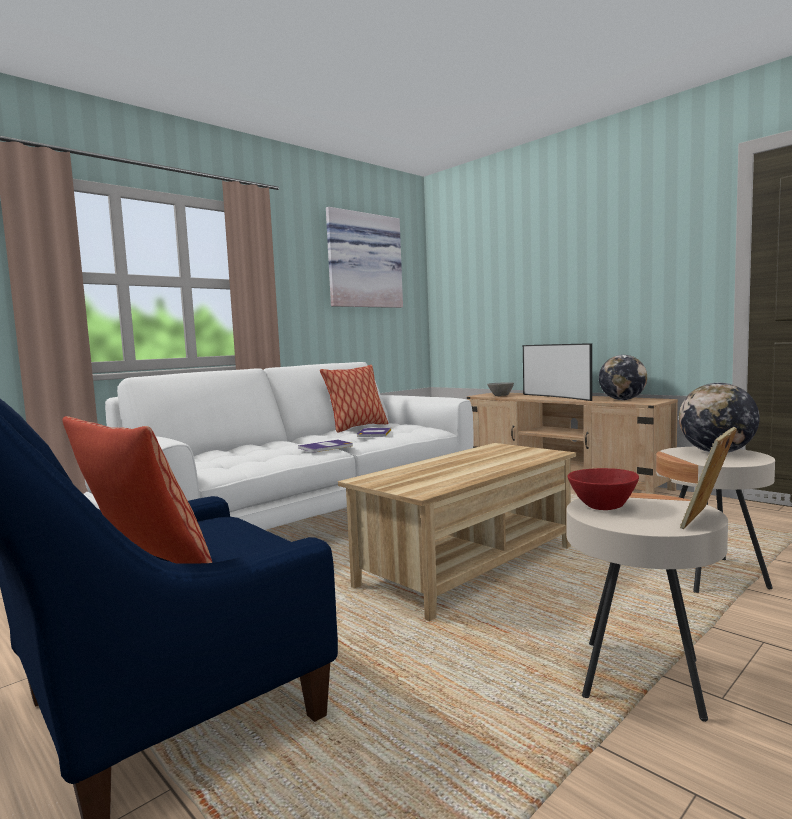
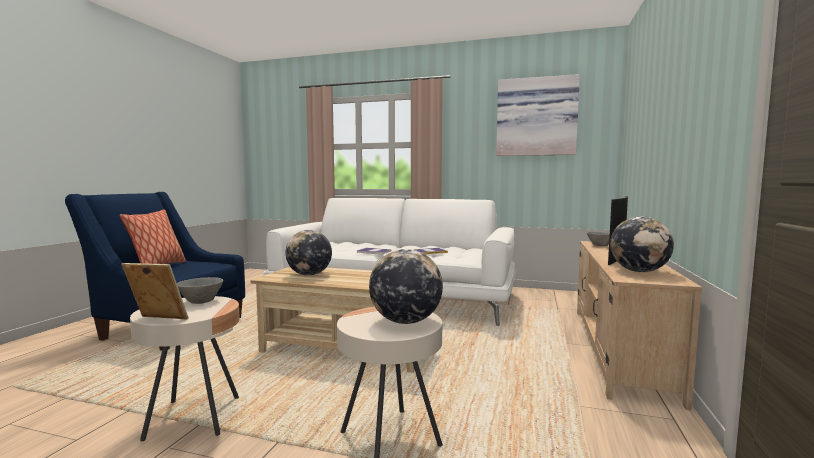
camera: 60 degrees right, 0 degrees up
(357, 427) = (449, 247): pillow -> none
(429, 476) = (309, 275): none -> globe
(601, 505) = (202, 301): red bowl -> grey bowl

